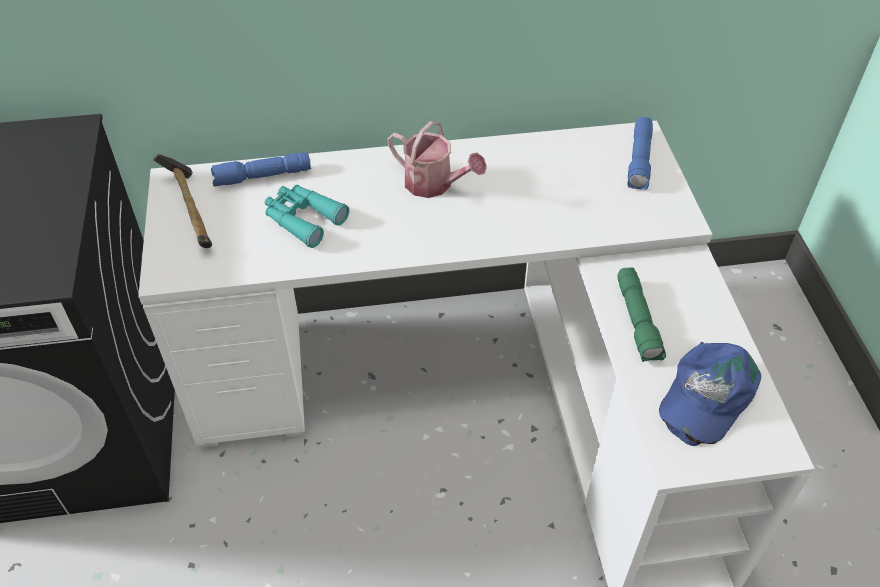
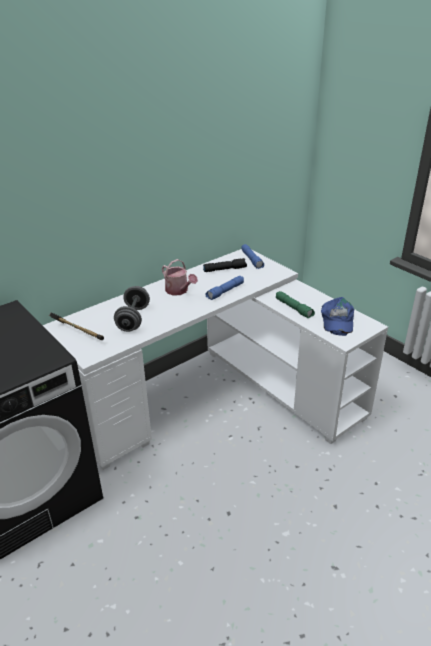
camera: 30 degrees left, 15 degrees down
(262, 177) = (99, 312): blue flashlight -> blue flashlight (225, 292)
(303, 219) = (133, 319): turquoise binoculars -> grey dumbbell
(434, 184) = (179, 291): watering can -> watering can turned 45 degrees clockwise
(565, 164) = (225, 269): none -> black flashlight

